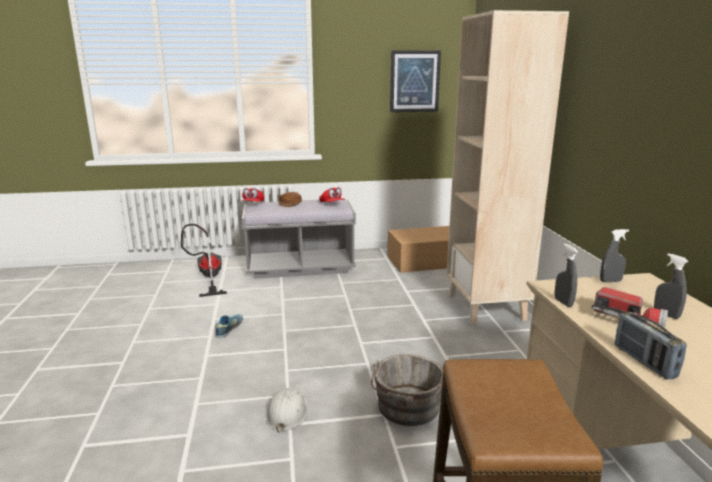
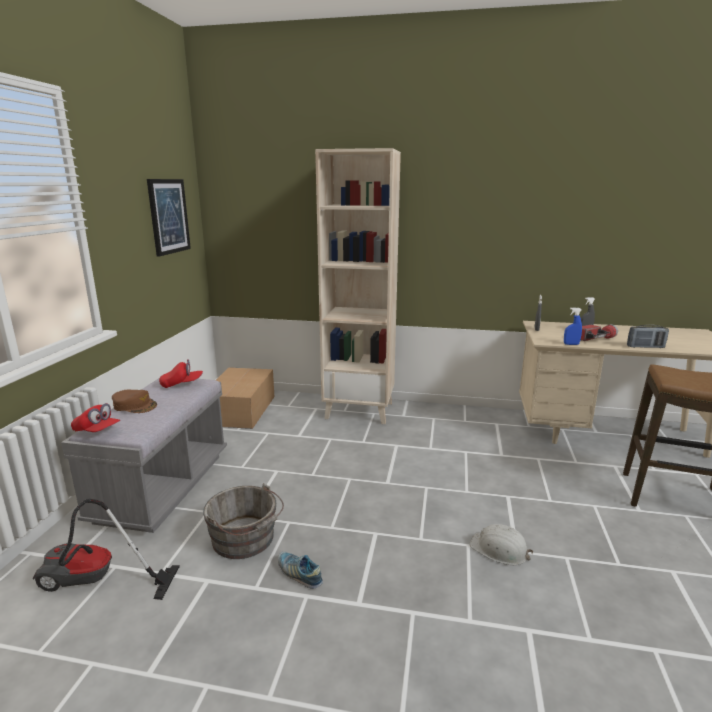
camera: 70 degrees left, 0 degrees up
(407, 409) = (501, 483): grey bucket -> grey bucket (246, 540)
(563, 302) = (571, 344): grey spray bottle -> blue spray bottle

